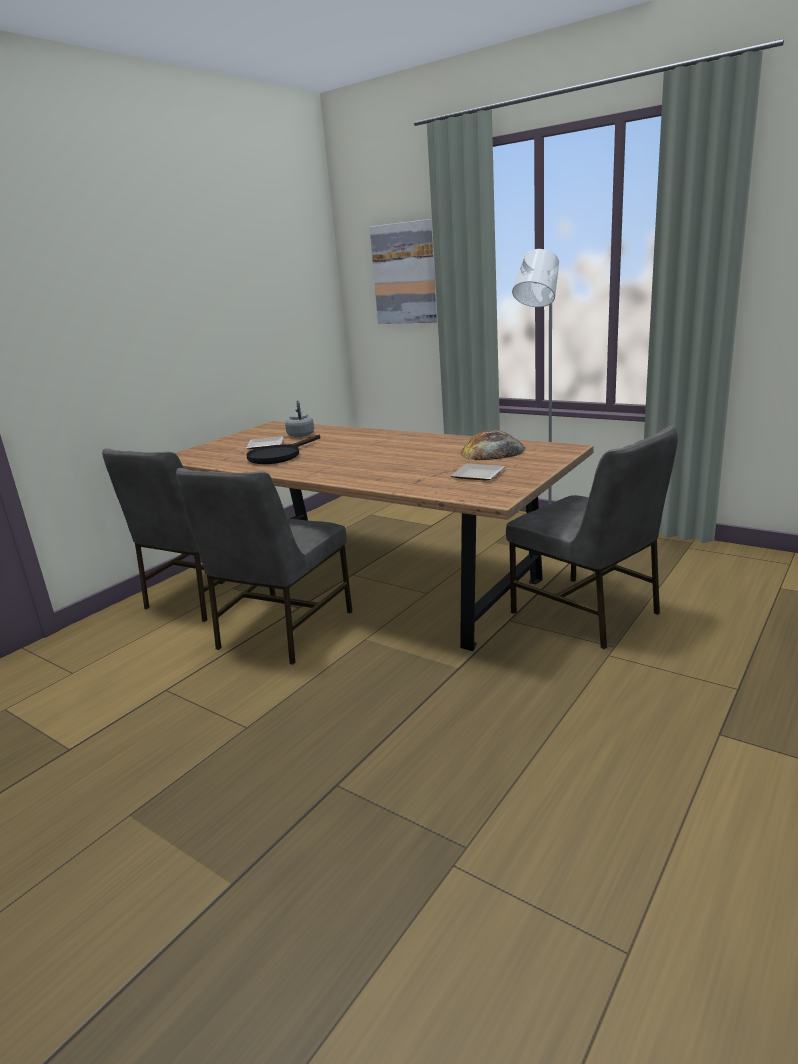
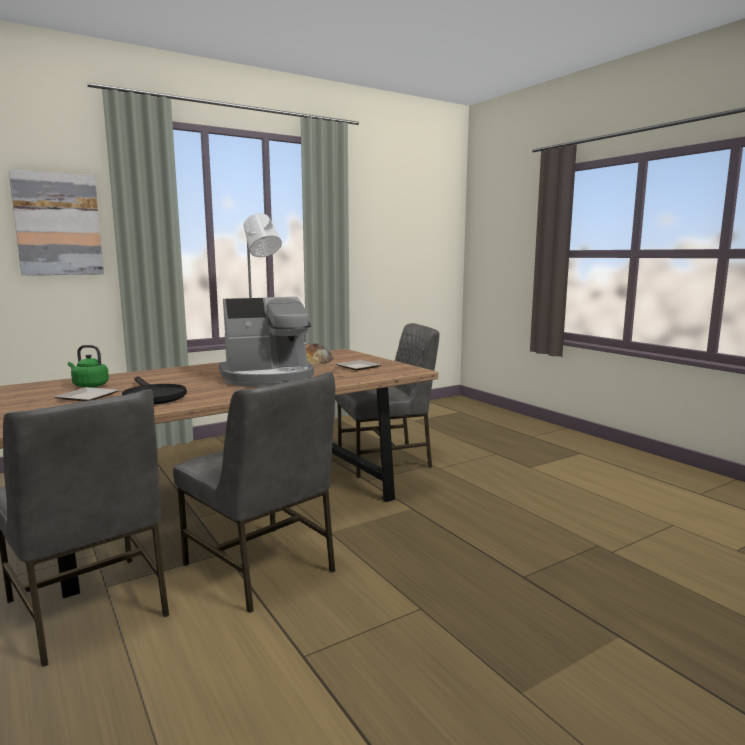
camera: 70 degrees left, 10 degrees down
(301, 435) = (89, 385): grey kettle -> green kettle
(381, 462) = (268, 377): none -> coffee machine

